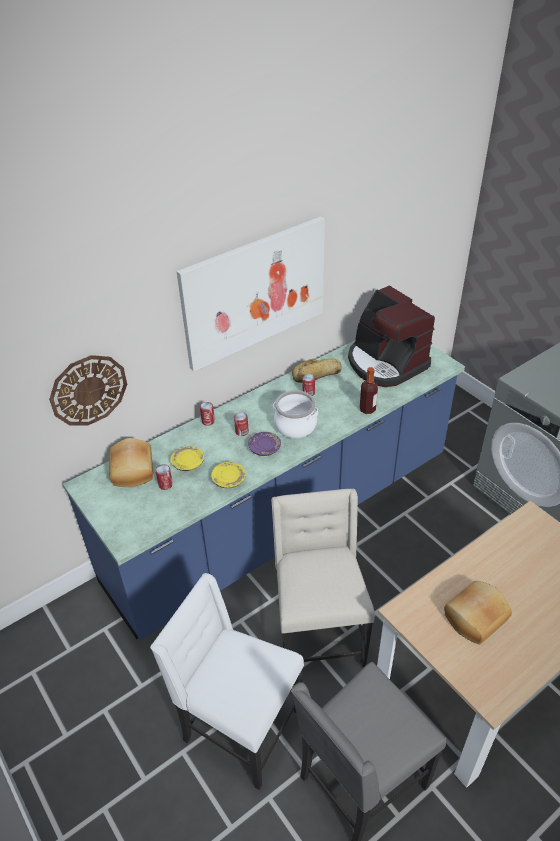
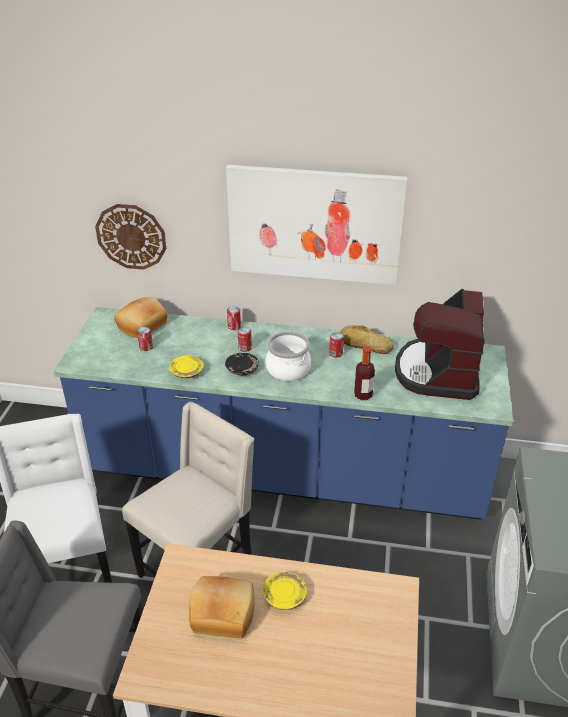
camera: 45 degrees right, 5 degrees down
(188, 463) = (179, 344): yellow plate -> yellow plate (284, 595)
(264, 448) = (242, 369): purple plate -> black plate

